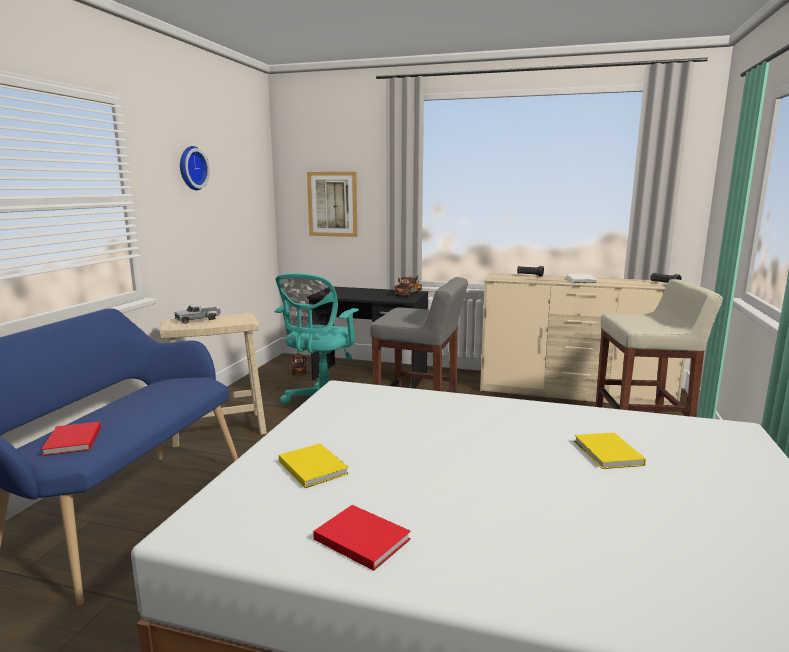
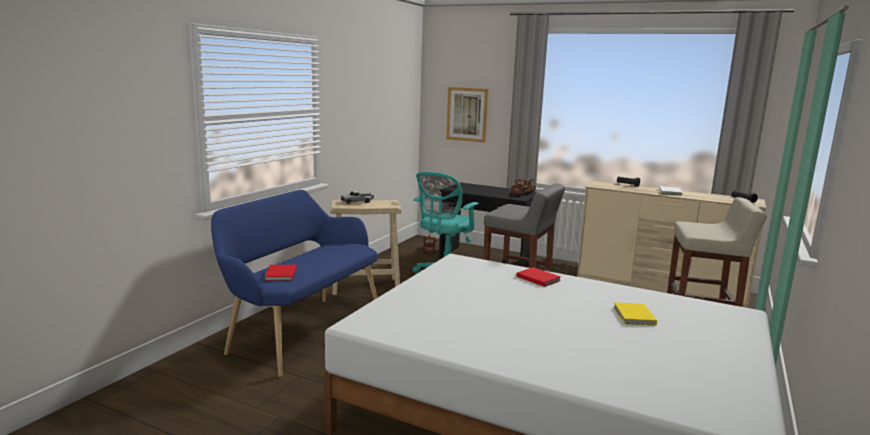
camera: 10 degrees right, 0 degrees up
(191, 168) = (359, 86): wall clock -> none
(313, 467) = (431, 302): yellow book -> none
(361, 538) = (455, 339): red book -> red book (537, 278)

